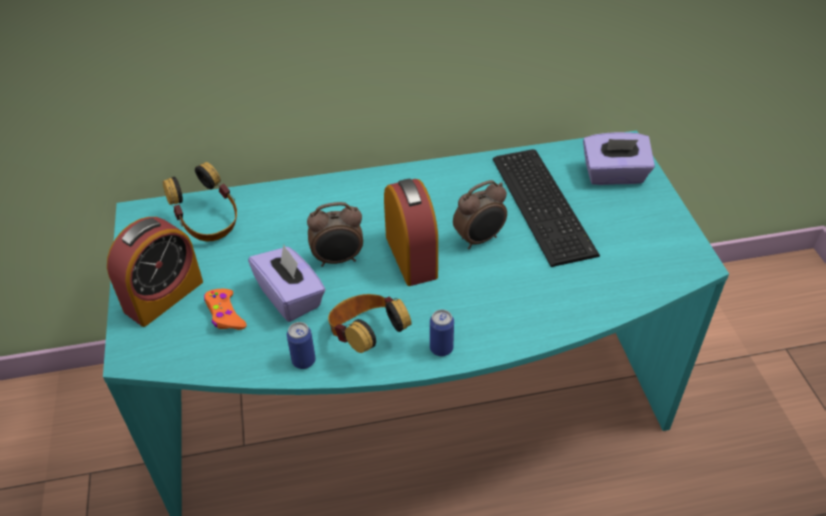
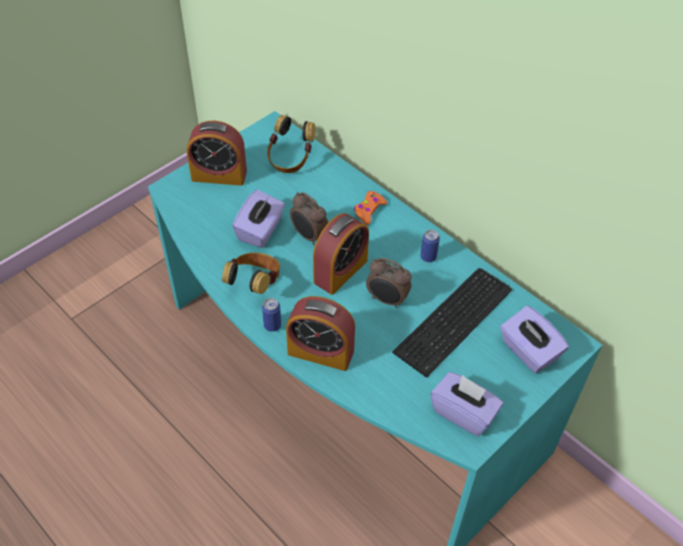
camera: 55 degrees right, 5 degrees up
(225, 314) = (225, 209): orange game controller -> orange game controller (369, 210)
(303, 361) = (216, 264): can -> can (428, 257)
(510, 323) = (320, 352): none -> alarm clock
(658, 250) = (463, 412): none -> purple tissue box

